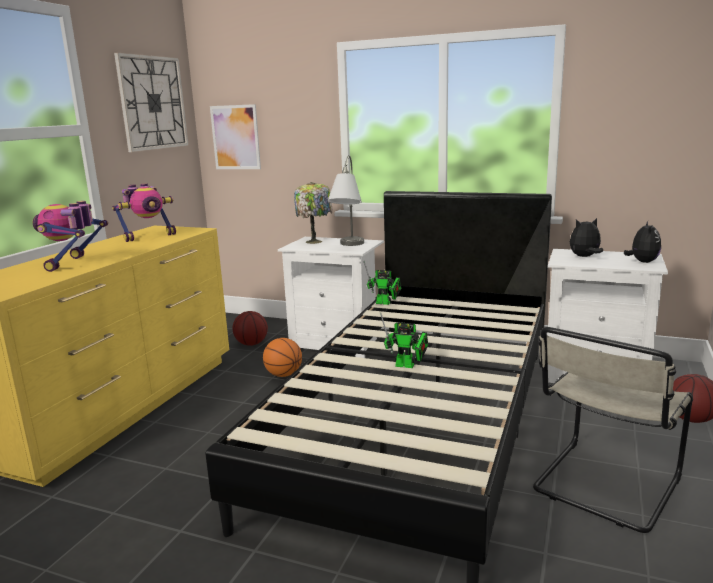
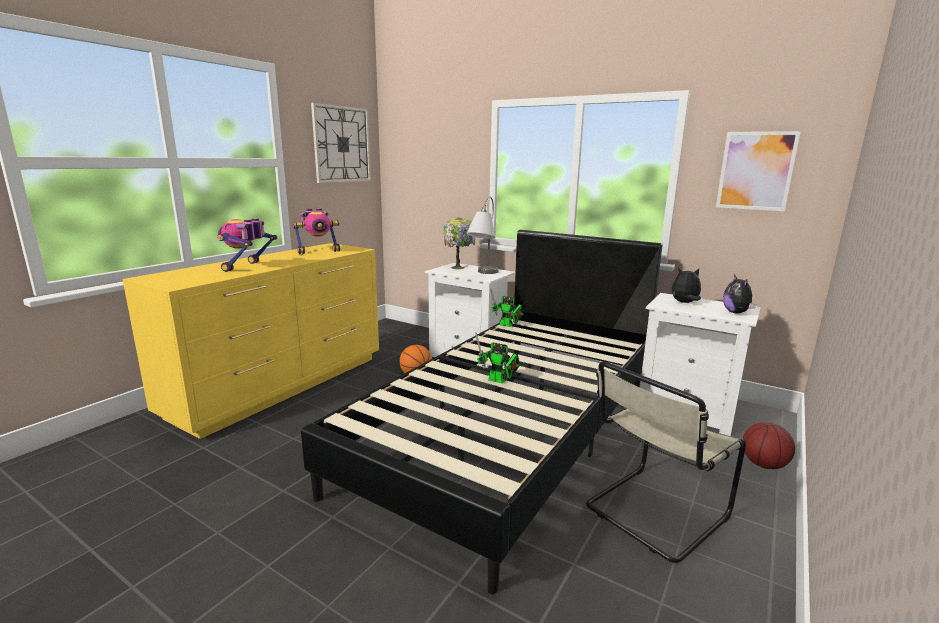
camera: 10 degrees right, 0 degrees up
(235, 137) = (408, 176): picture -> picture (756, 171)
(251, 344) = (401, 347): basketball -> none
(642, 262) = (736, 313): plush toy -> plush toy turned 150 degrees clockwise

